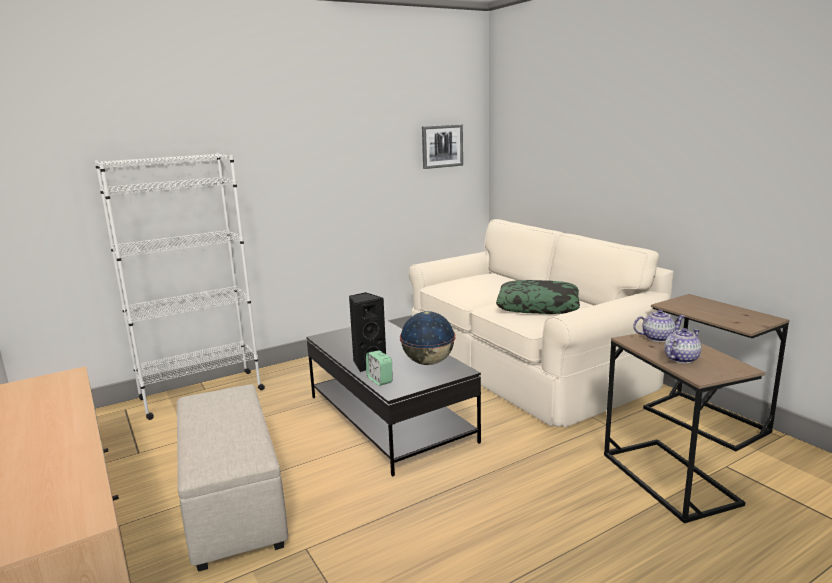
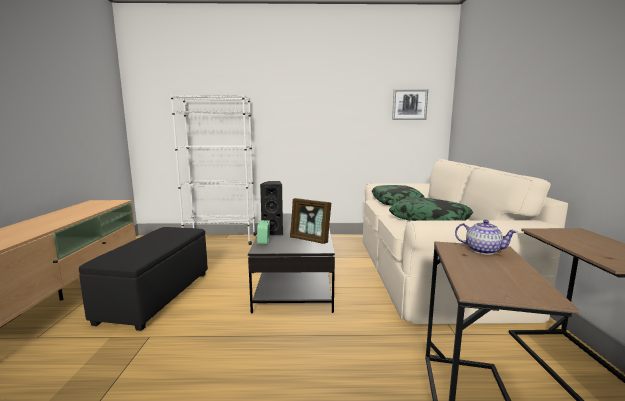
camera: 30 degrees right, 5 degrees down
(233, 502) = (157, 295): beige ottoman -> black ottoman
(428, 362) = (310, 239): globe -> picture frame
(467, 286) = (396, 201): none -> pillow
(680, 359) = (479, 270): teapot -> none

